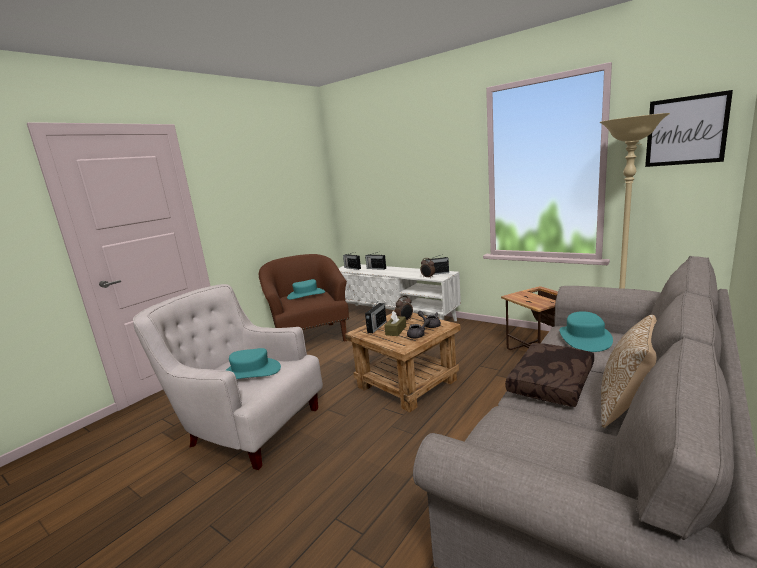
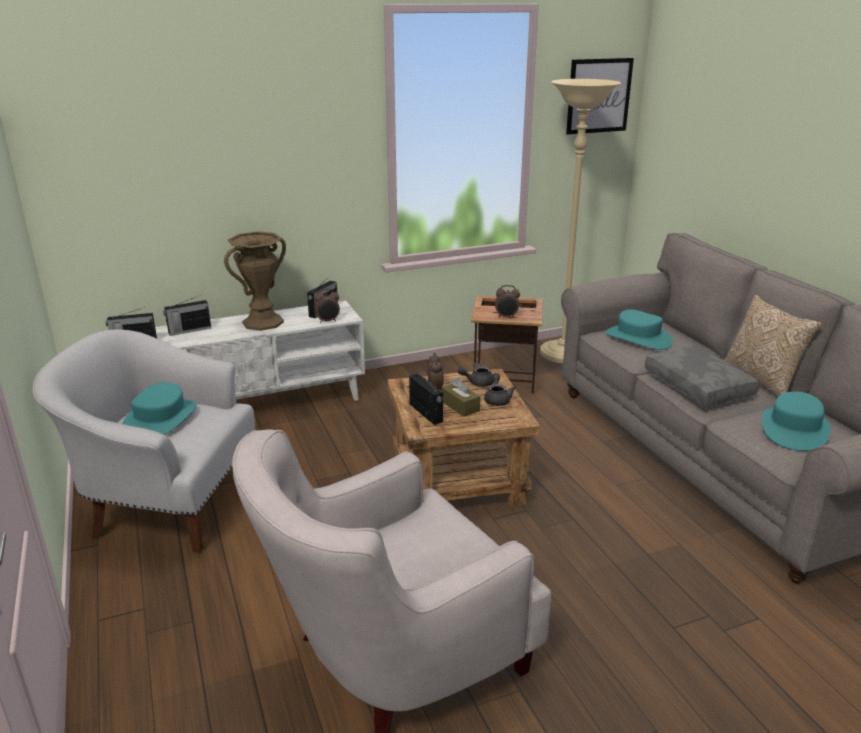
camera: 60 degrees left, 10 degrees up
(251, 372) = (427, 552): turquoise hat -> turquoise hat (794, 429)
(311, 337) = (168, 504): brown armchair -> white armchair
(404, 272) = (263, 322): none -> brown vase
(524, 300) = (506, 317): none -> alarm clock
(552, 383) = (699, 386): brown pillow -> grey pillow

